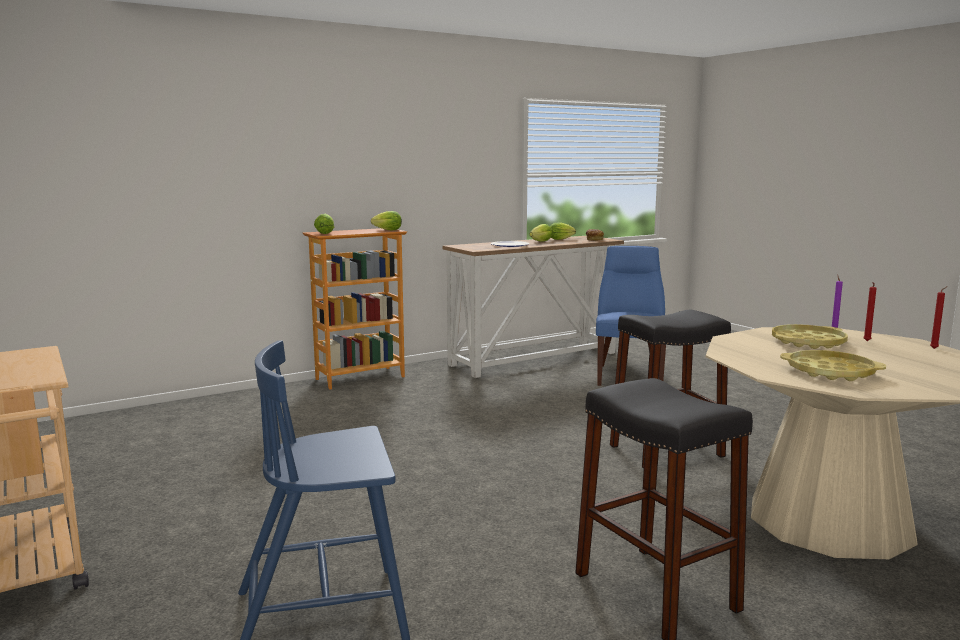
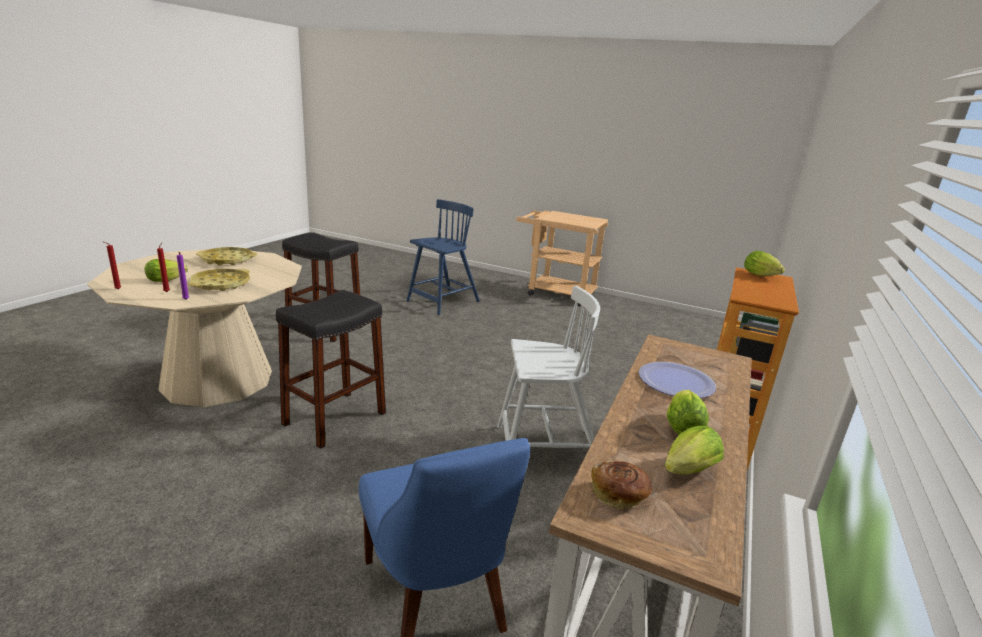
camera: 145 degrees right, 10 degrees up
(386, 230) = (756, 297): lettuce -> lettuce (168, 280)
(489, 401) = (544, 450): none -> white chair

